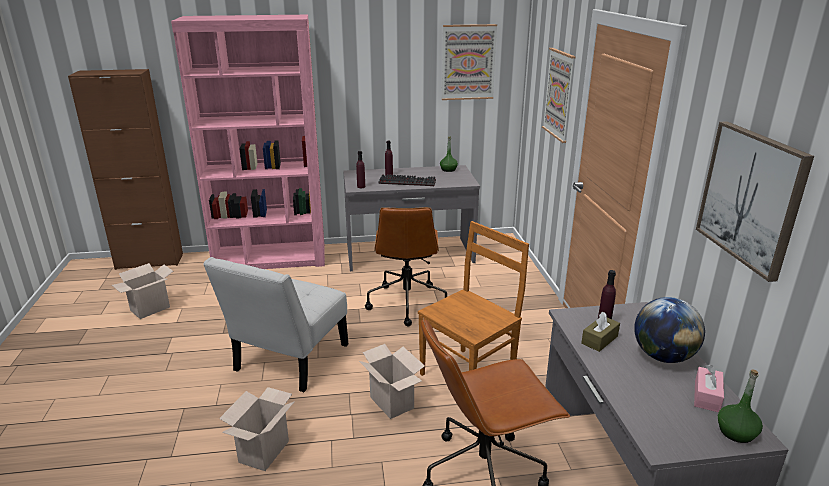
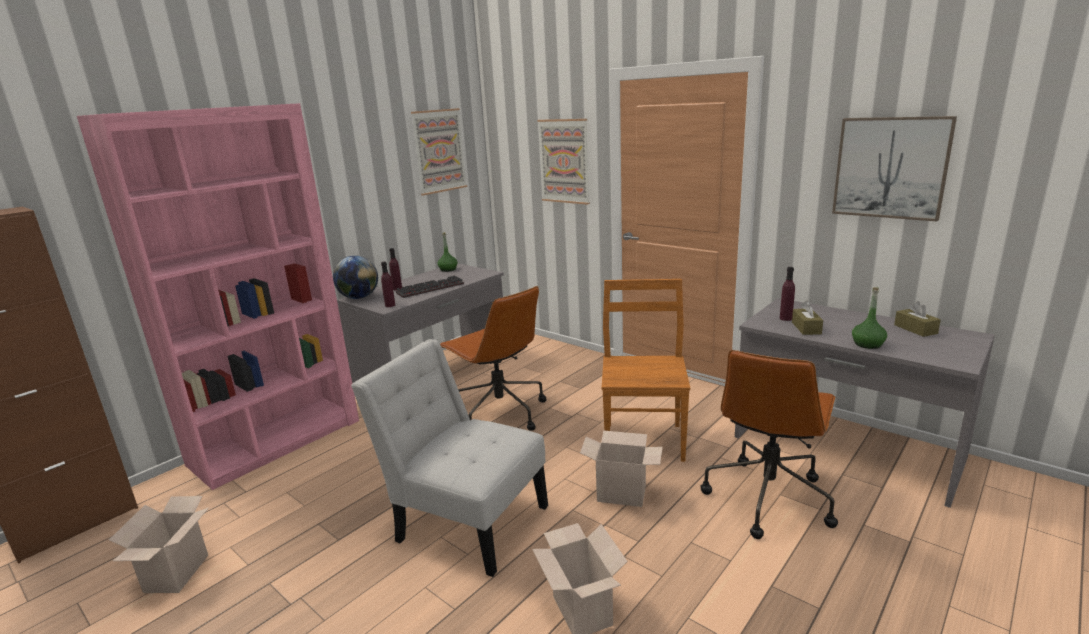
camera: 40 degrees left, 5 degrees down
(288, 361) = (466, 520): white chair -> white chair turned 135 degrees clockwise
(663, 356) = (853, 321): globe -> globe (359, 297)
(706, 396) = (915, 329): pink tissue box -> brown tissue box
(736, 432) = (964, 338): green bottle -> green bottle (867, 344)

